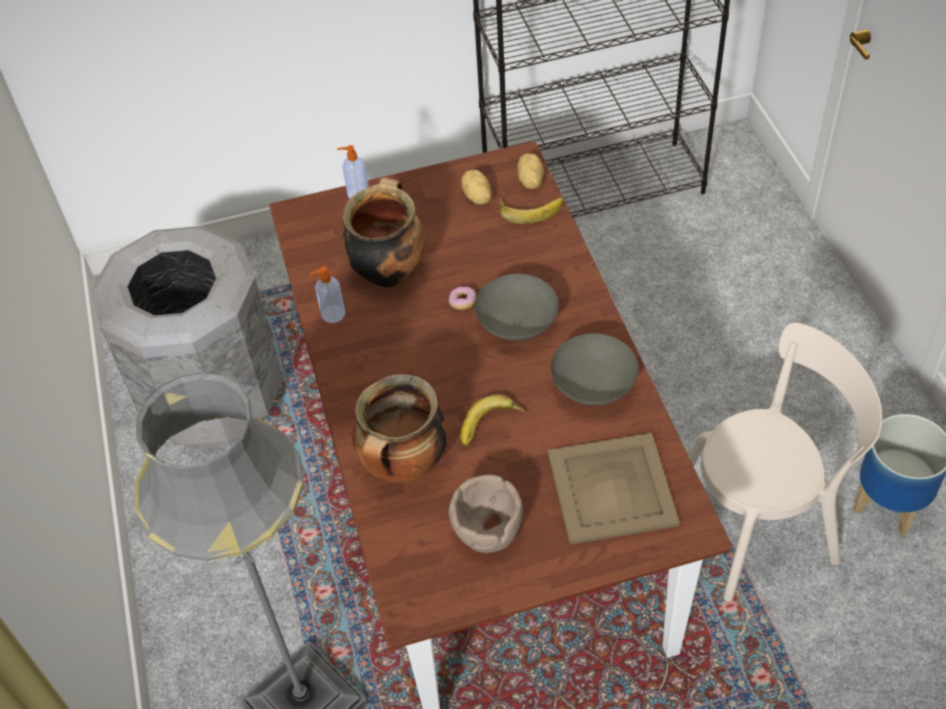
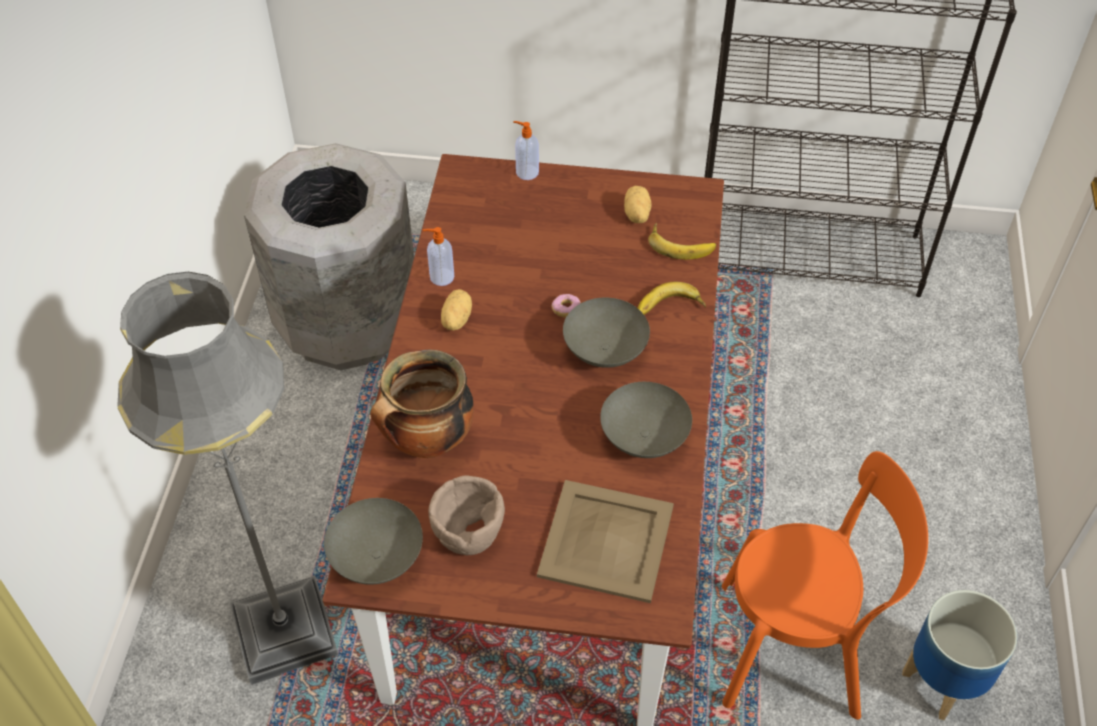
camera: 20 degrees right, 0 degrees up
(388, 271) = (514, 255): cooking pot -> none
(419, 587) = (378, 558): none -> grey bowl
(490, 426) = (526, 436): banana -> banana (669, 308)
(529, 181) = (695, 217): potato -> potato (455, 319)
(761, 526) = (798, 649): beige chair -> orange chair

